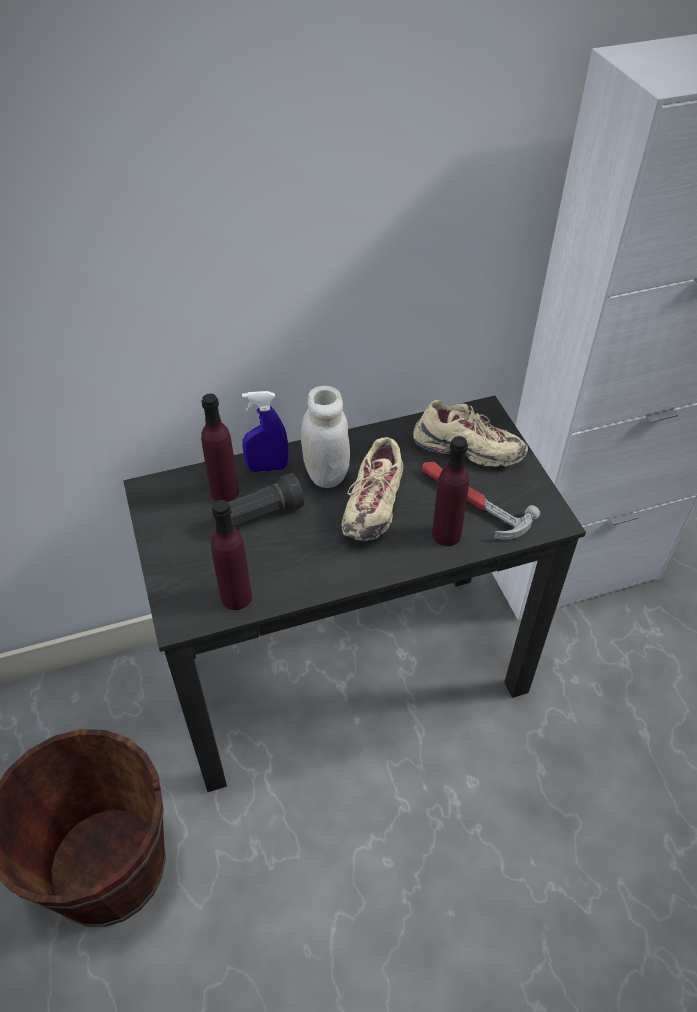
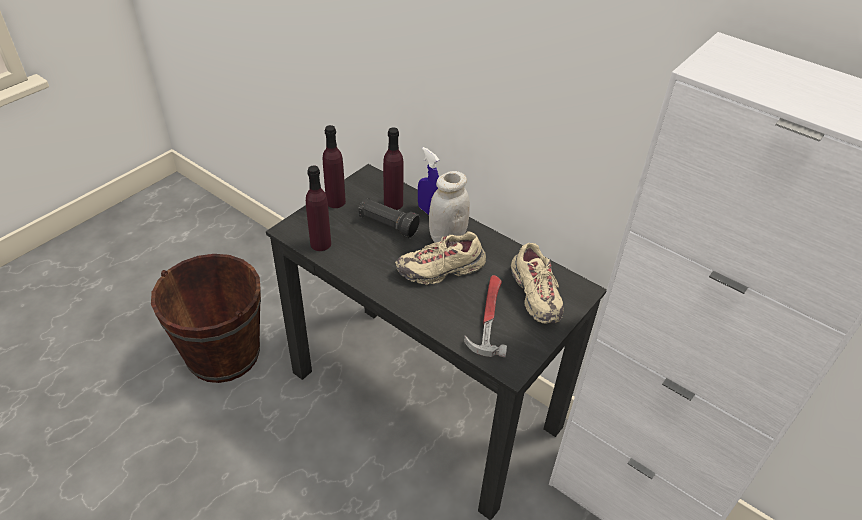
camera: 55 degrees right, 5 degrees down
(446, 534) = (446, 315): purple bottle -> purple bottle (335, 202)

